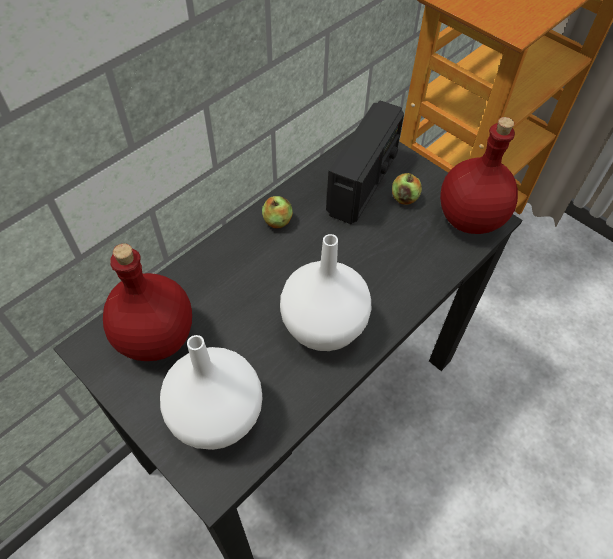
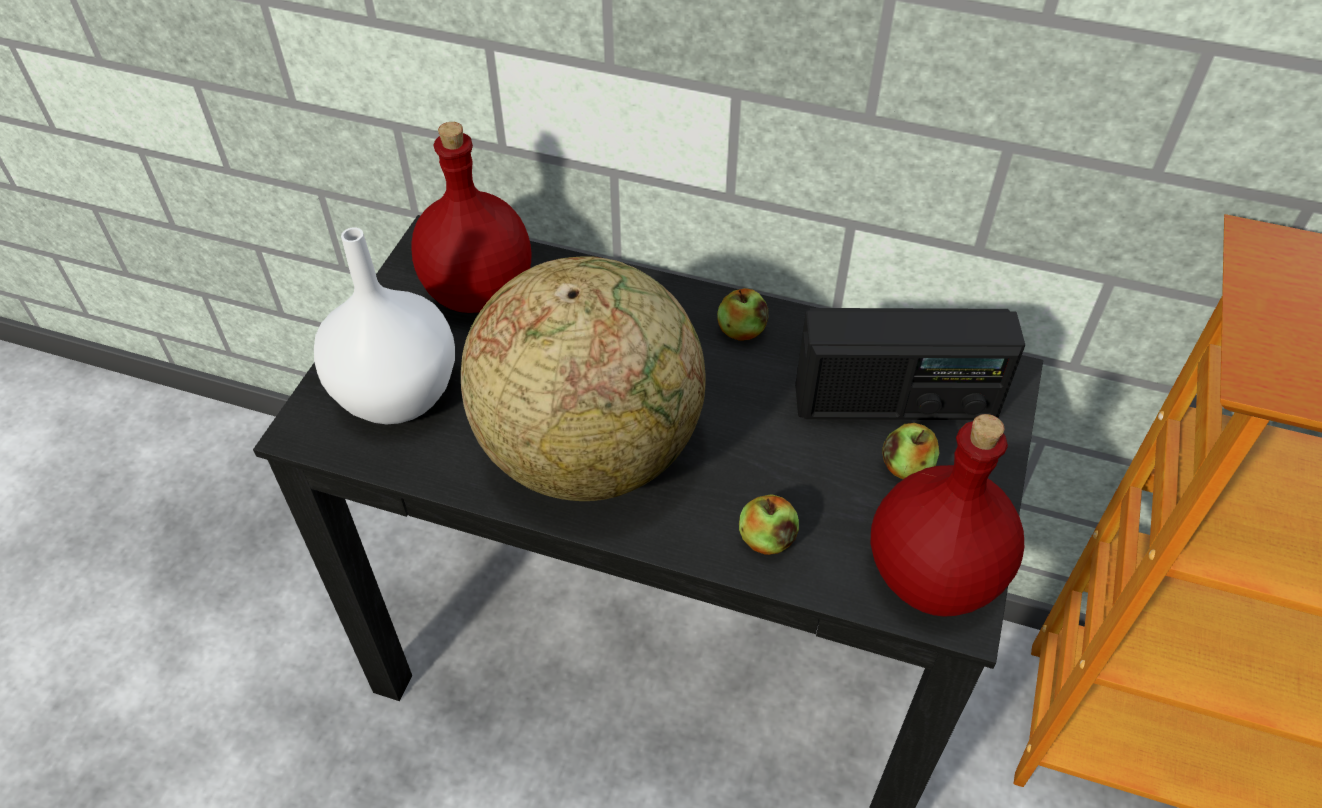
camera: 65 degrees right, 5 degrees down
(322, 325) = (590, 450): white vase -> globe
(420, 271) = (766, 539): none -> apple

